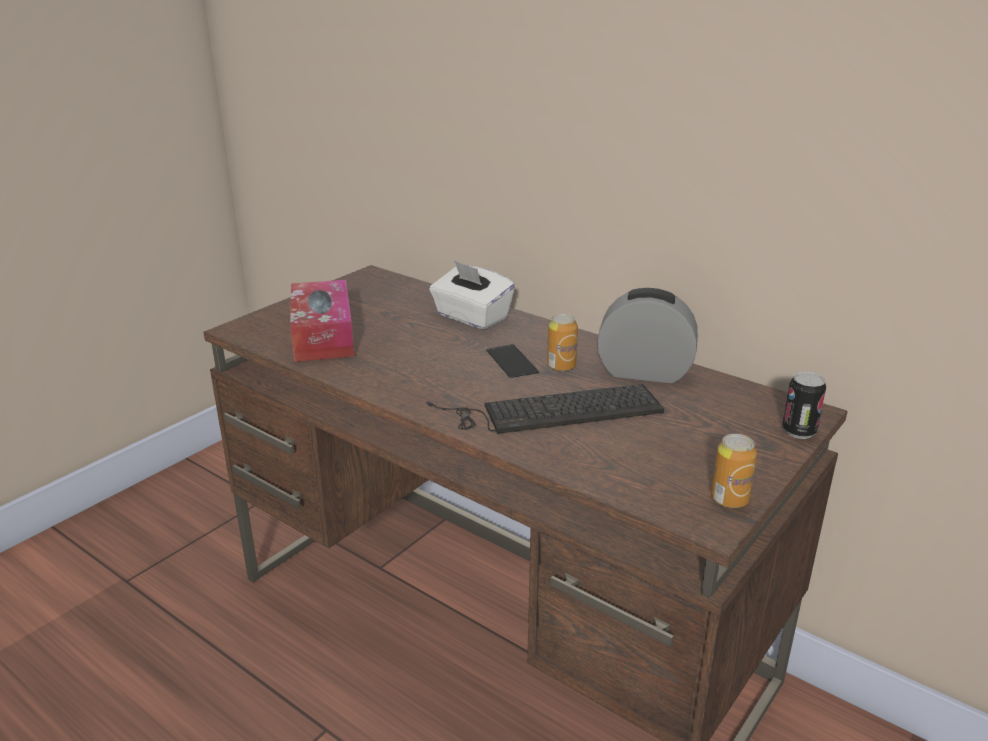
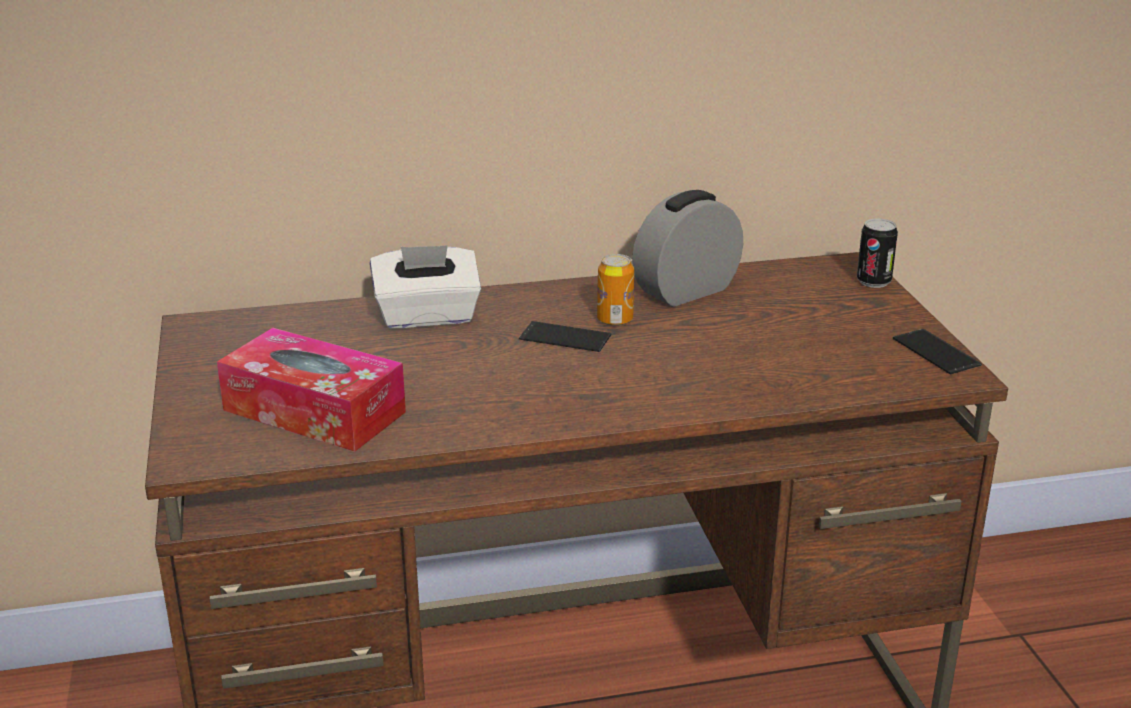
camera: 50 degrees left, 0 degrees up
(550, 410) = (692, 360): keyboard -> none
(729, 499) = (936, 352): can -> phone

